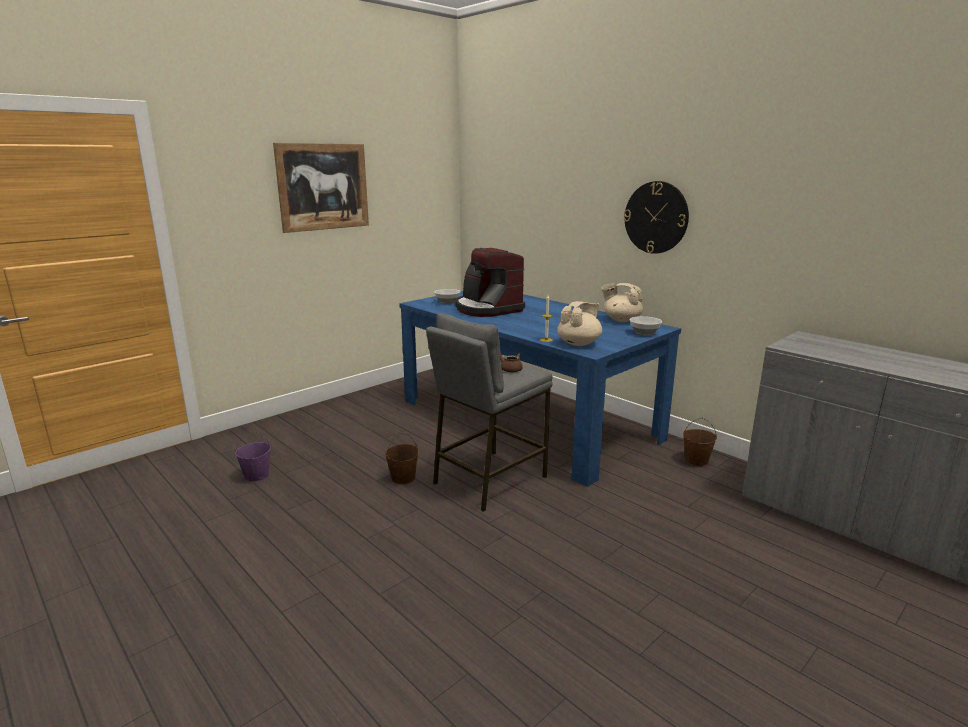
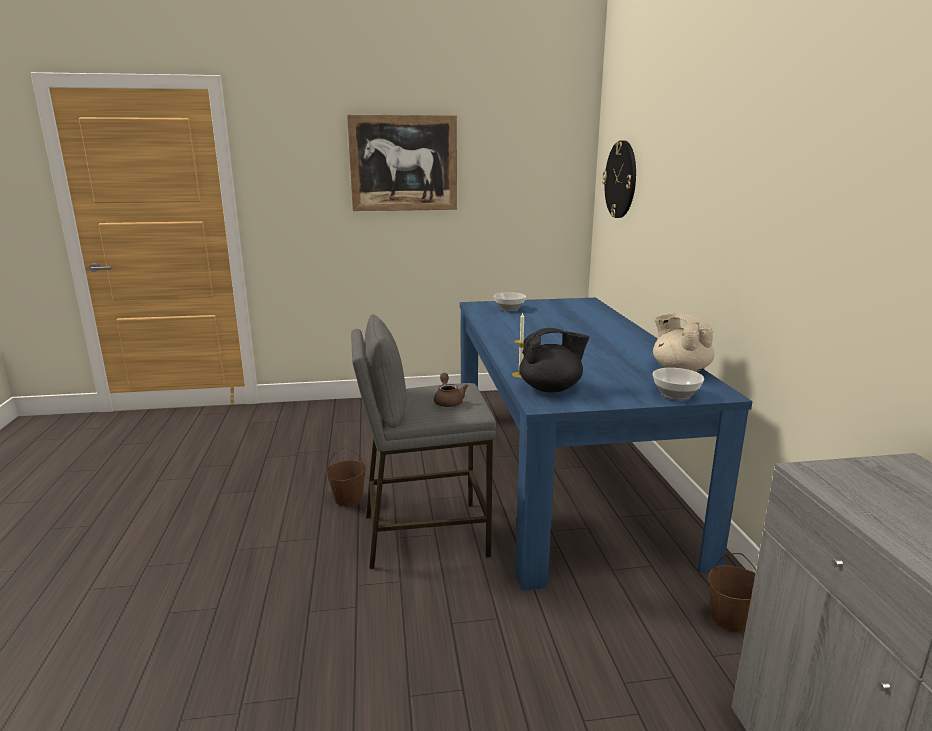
camera: 35 degrees right, 0 degrees up
(257, 475) = (245, 452): purple bucket -> none
(487, 309) = (536, 324): coffee machine -> none
(579, 343) = (551, 388): beige teapot -> black teapot
(656, 217) = (754, 218): wall clock -> wall clock (621, 179)

